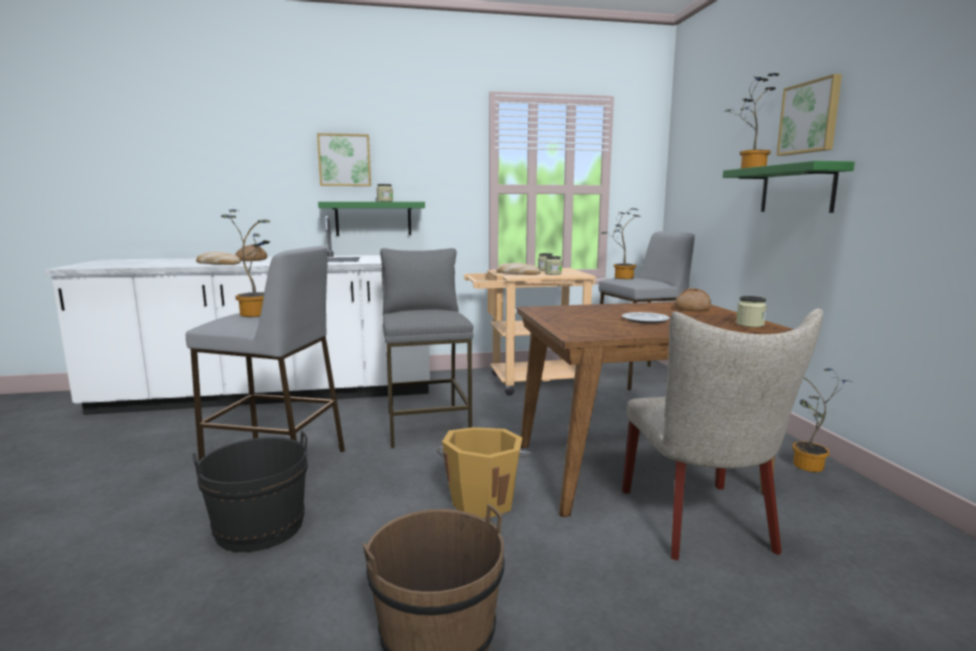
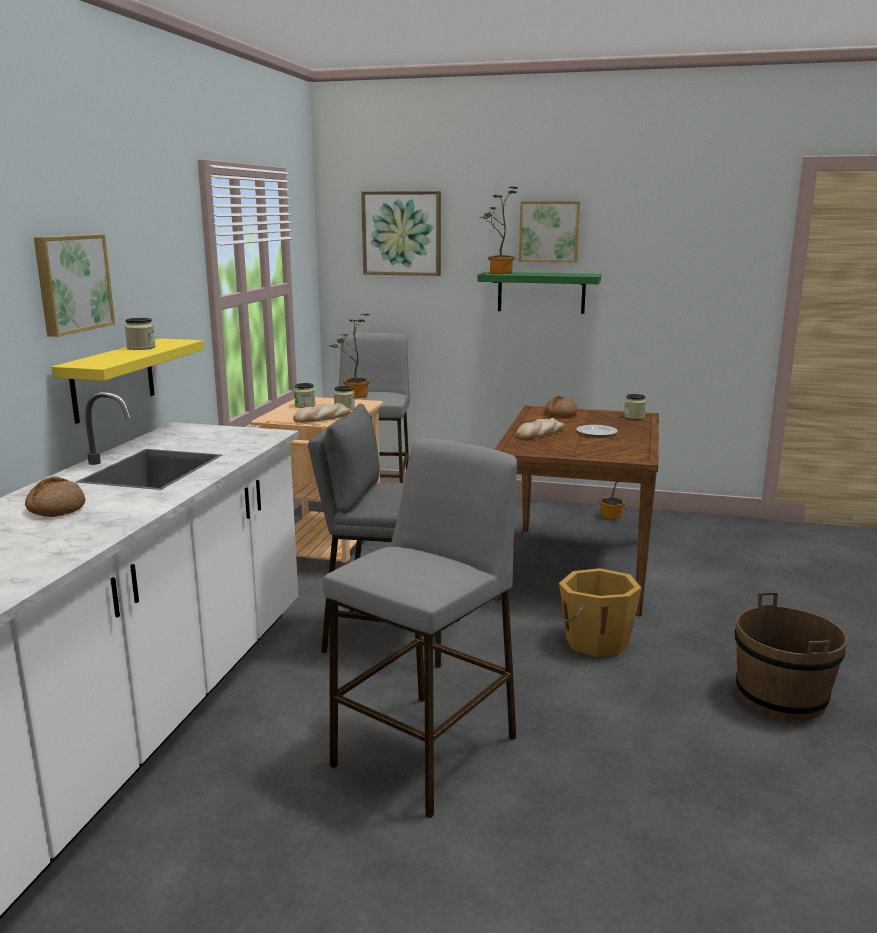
camera: 65 degrees left, 5 degrees up
(217, 263) = (73, 531): bread -> bread (540, 433)
(257, 313) = (391, 559): potted plant -> none
(260, 528) = (589, 770): black bucket -> none
(373, 218) = (113, 379): green shelf -> yellow shelf
(702, 525) = (674, 573): beige chair -> none
(708, 141) = (402, 233): none -> picture

